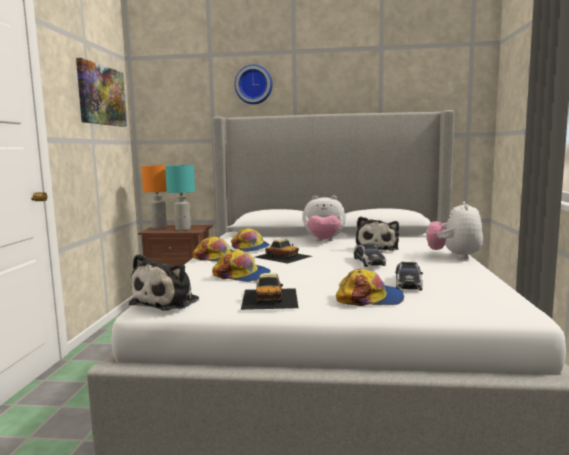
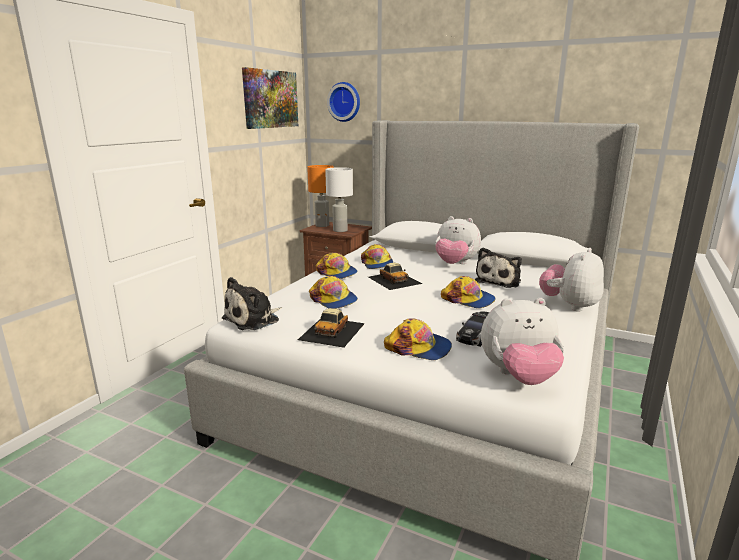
camera: 20 degrees right, 10 degrees up
(183, 229) = (340, 230): turquoise table lamp -> white table lamp
(254, 85) = (420, 85): wall clock -> wall clock (345, 102)
(368, 262) = (468, 300): toy car -> cap
(482, 305) = (518, 377): none -> plush toy

